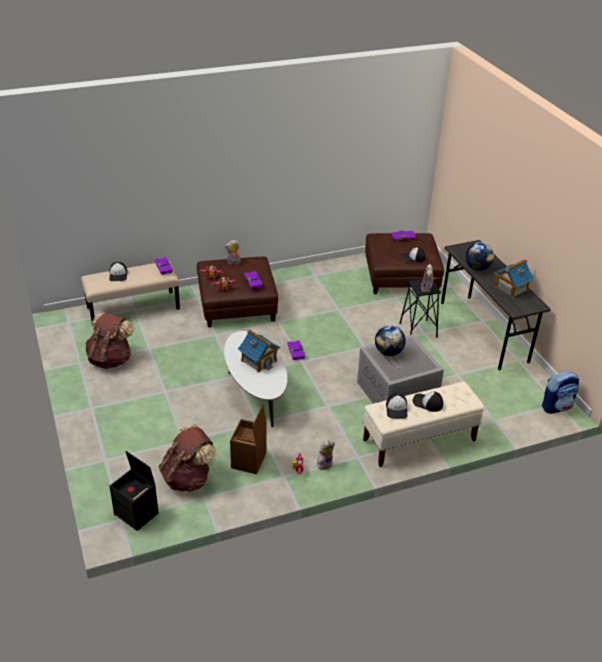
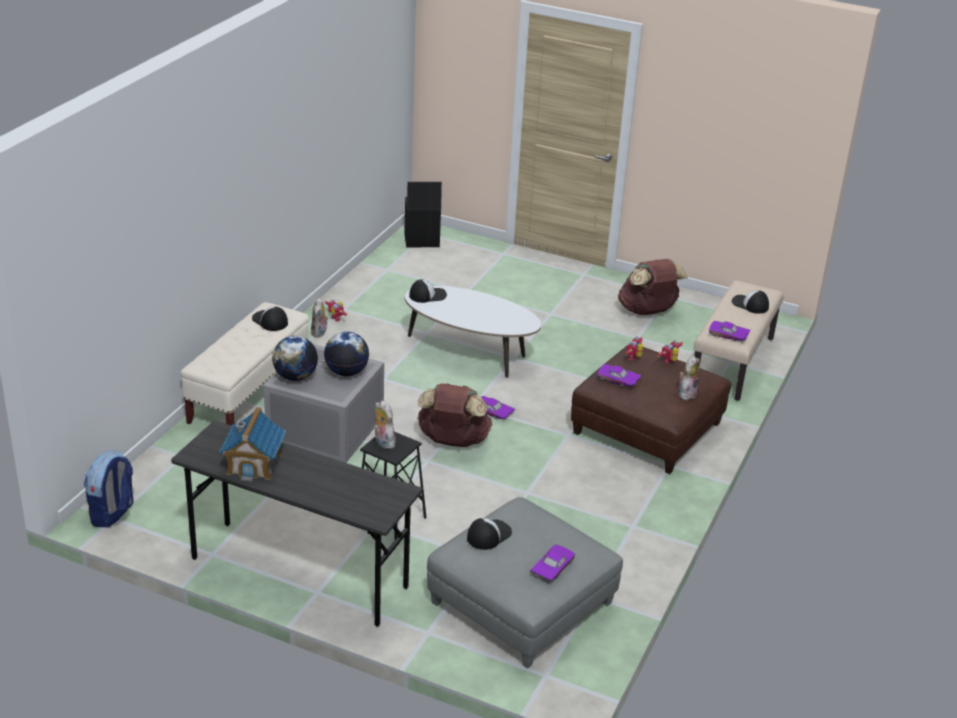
camera: 135 degrees right, 5 degrees down
(188, 478) = (419, 273): brown backpack -> brown backpack (453, 442)
(249, 461) = (389, 305): brown storage box -> none
(259, 360) = (472, 312): toy house -> none
(401, 276) = (521, 603): brown ottoman -> grey ottoman
(427, 403) = (244, 340): cap -> cap (427, 295)
(477, 268) = (333, 473): globe -> globe (295, 377)

